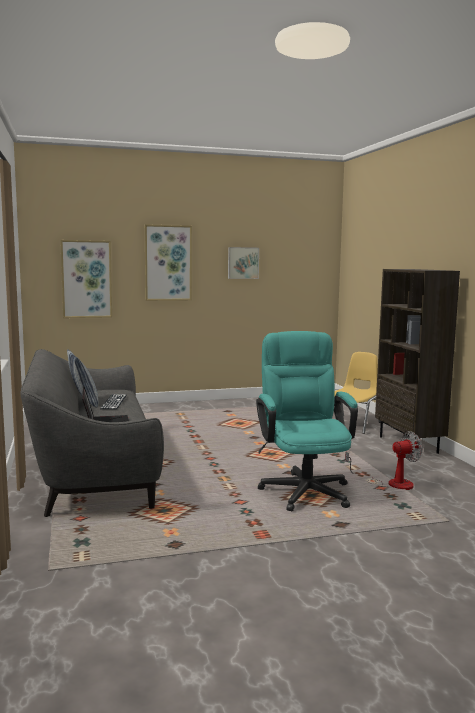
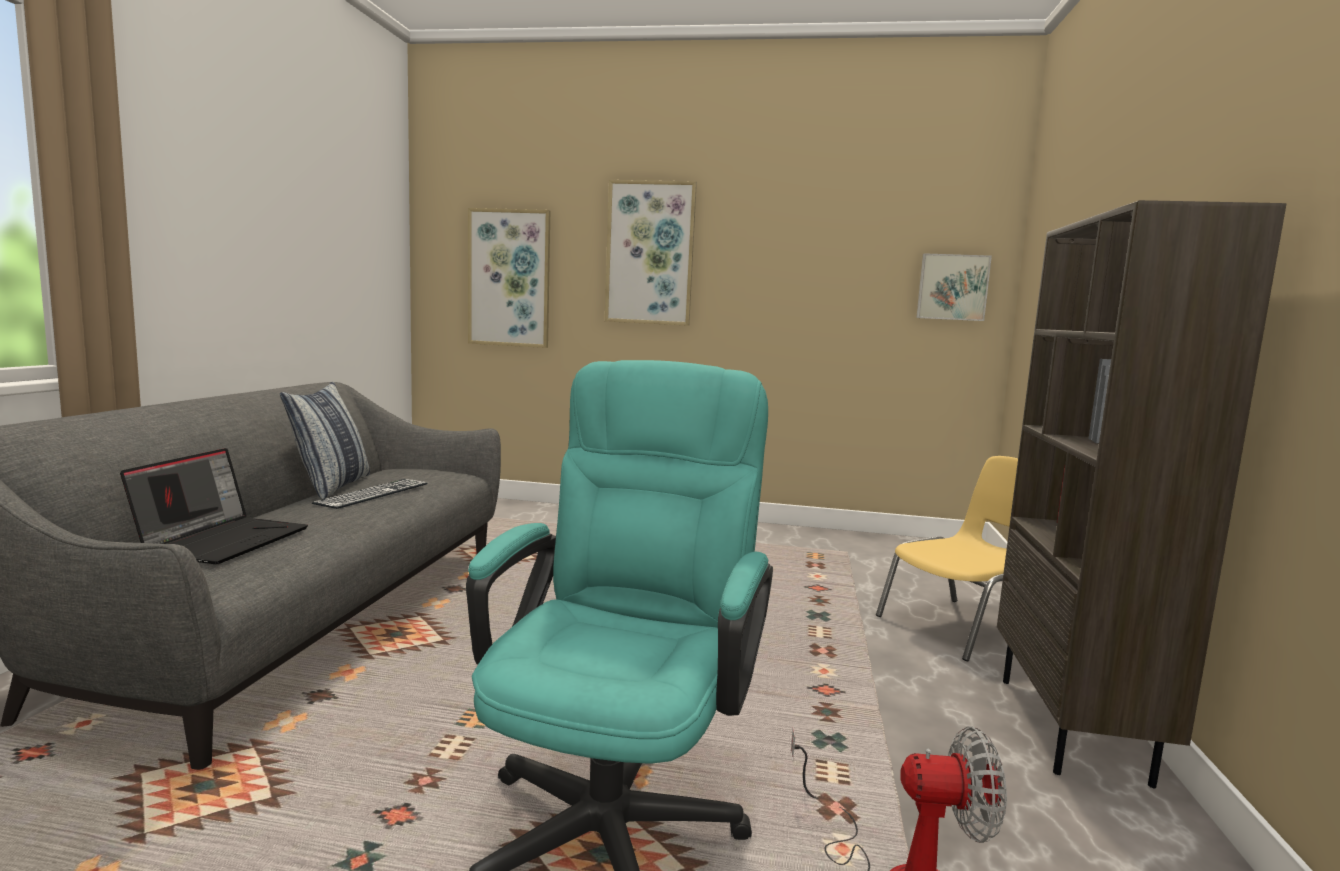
camera: 25 degrees right, 0 degrees up
(243, 263) = (796, 257): picture -> picture (952, 287)

